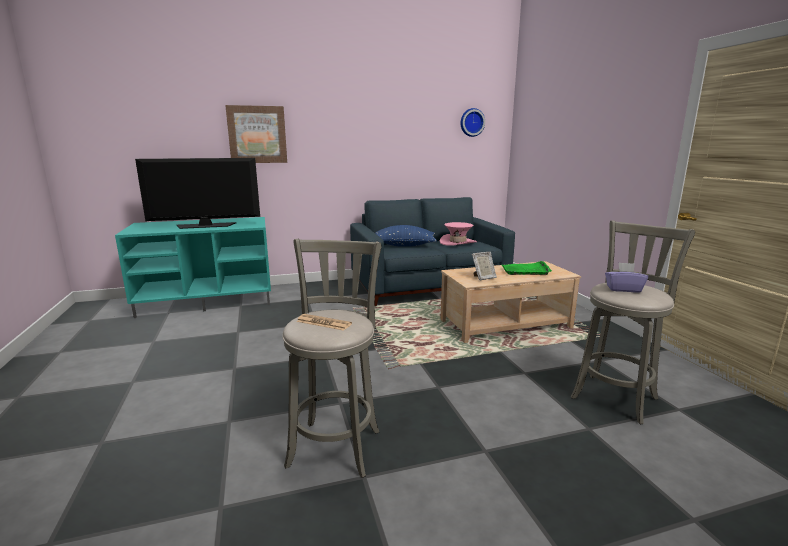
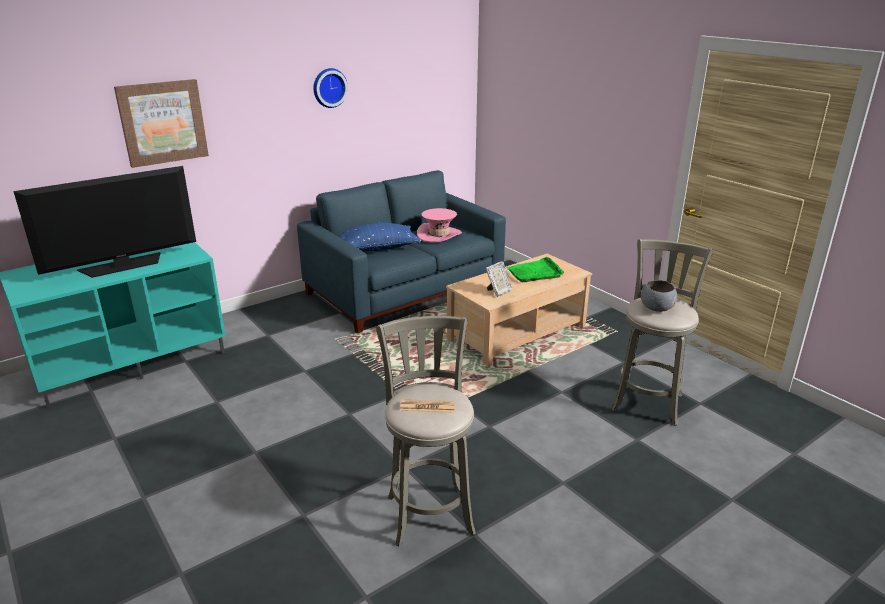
camera: 20 degrees left, 10 degrees up
(471, 122) = (432, 72): wall clock -> wall clock (329, 87)
(623, 289) = (656, 308): purple tissue box -> grey bowl

